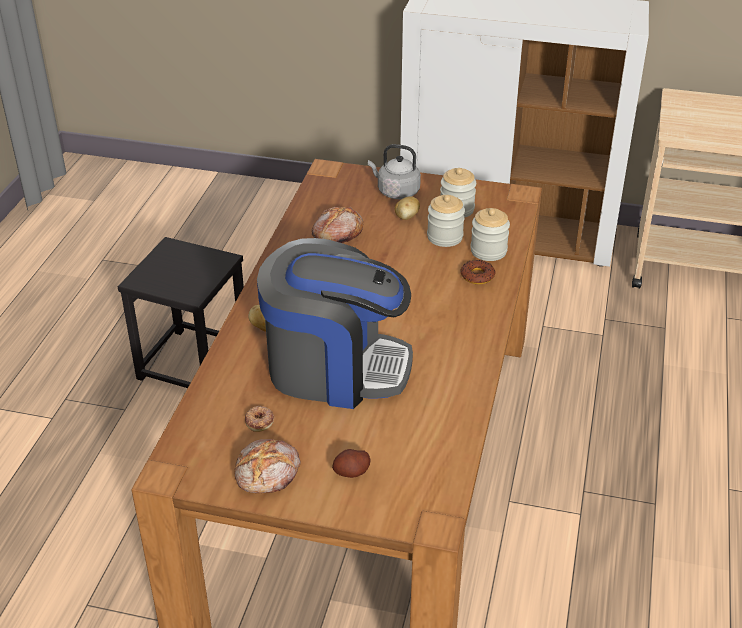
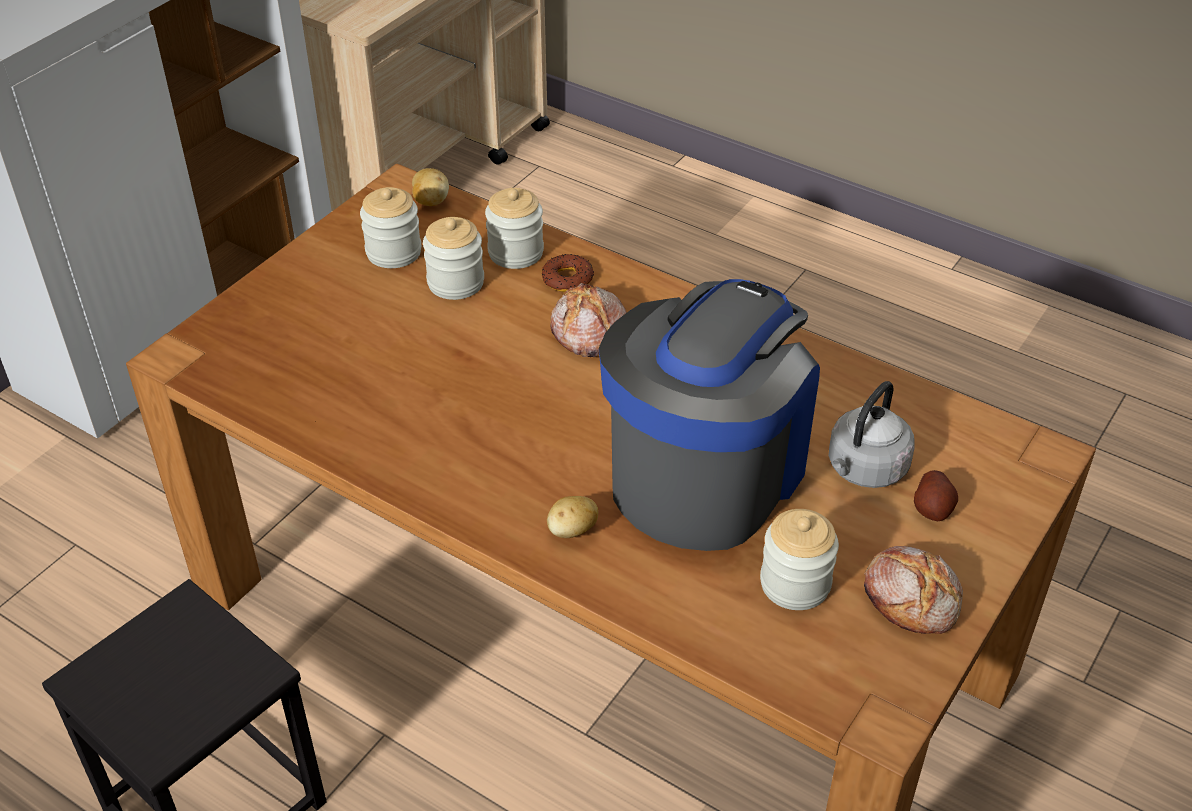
camera: 70 degrees left, 5 degrees up
(259, 421) = (795, 584): donut -> jar
(337, 233) = (369, 389): bread -> bread (588, 332)
(396, 192) = (301, 298): grey kettle -> grey kettle (864, 470)
(407, 217) = (378, 305): potato -> potato (430, 201)

